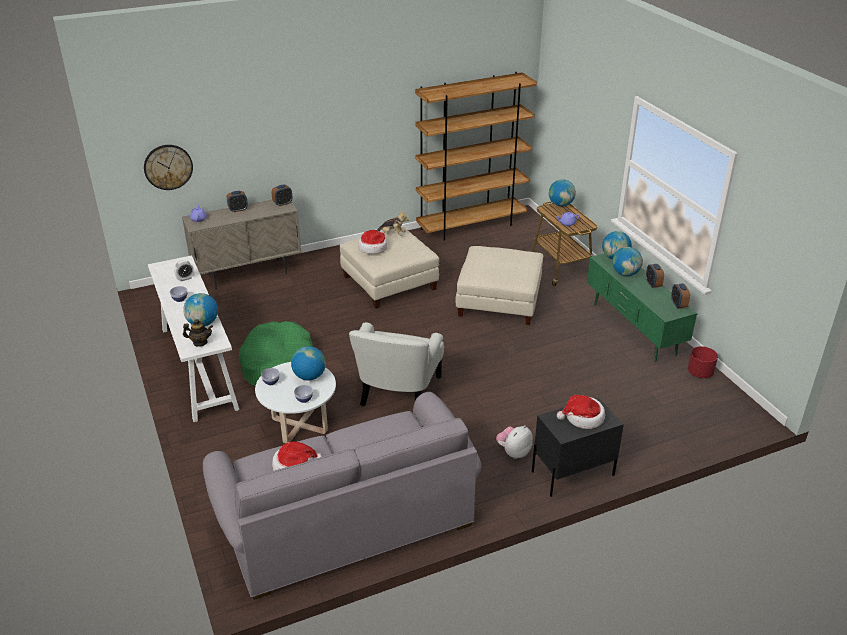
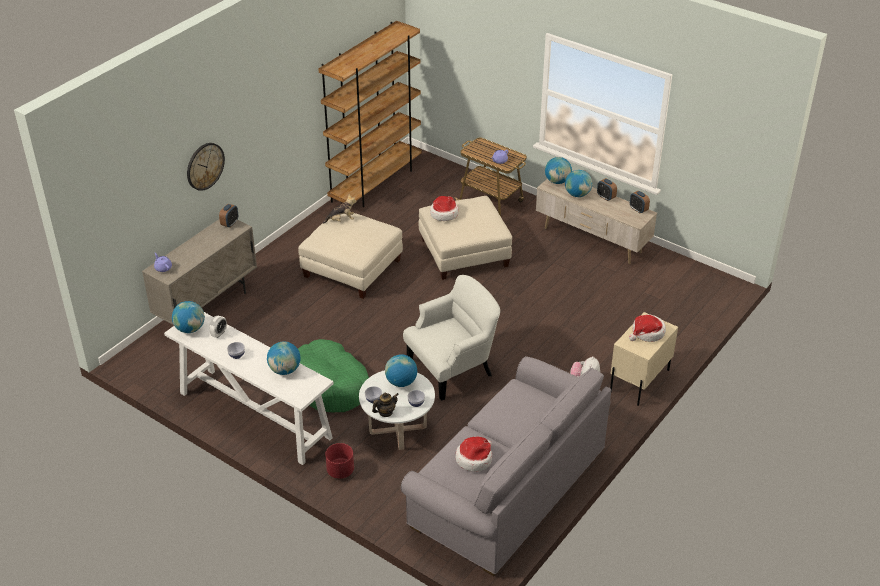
camera: 30 degrees left, 5 degrees up
(168, 167) = (126, 225): wall clock -> wall clock (205, 166)
(200, 342) = (302, 388): teapot -> teapot (385, 412)
(238, 210) = (192, 245): alarm clock -> none
(373, 248) = (338, 240): hat -> hat (444, 214)
(398, 391) = (452, 368): white armchair -> white armchair turned 105 degrees counterclockwise
(561, 204) = (478, 142): globe -> globe (190, 329)
(572, 473) = (639, 381): black nightstand -> beige nightstand
(633, 329) = (592, 241): green tv stand -> beige tv stand
(699, 373) = (668, 262): red planter -> red planter (340, 471)

